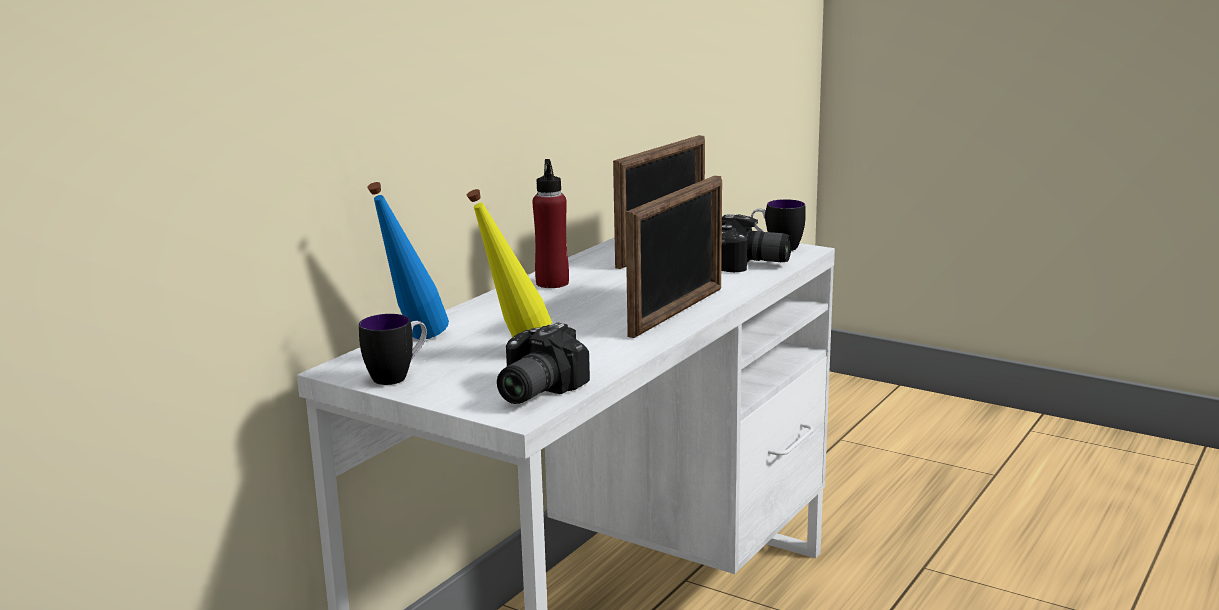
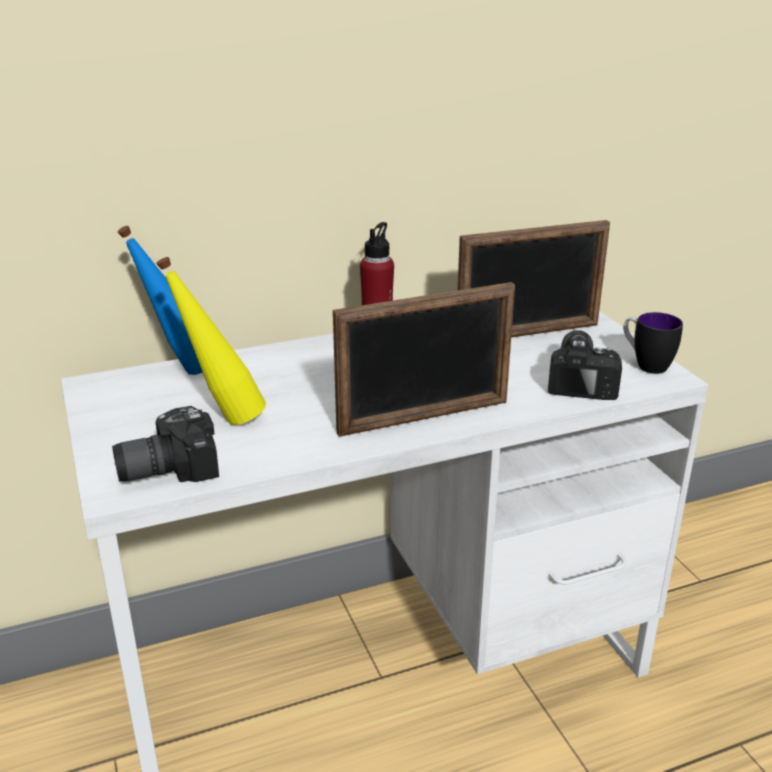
camera: 35 degrees right, 10 degrees up
(398, 376) = (110, 408): mug -> none
(750, 265) = (583, 379): camera -> camera turned 135 degrees counterclockwise

